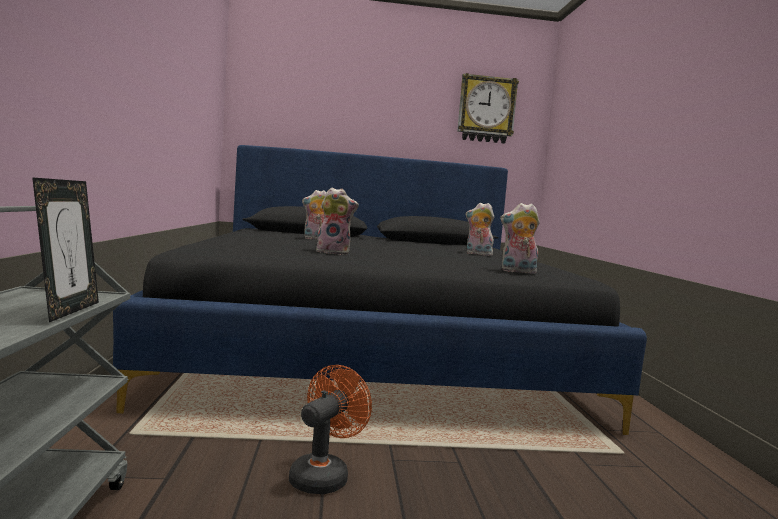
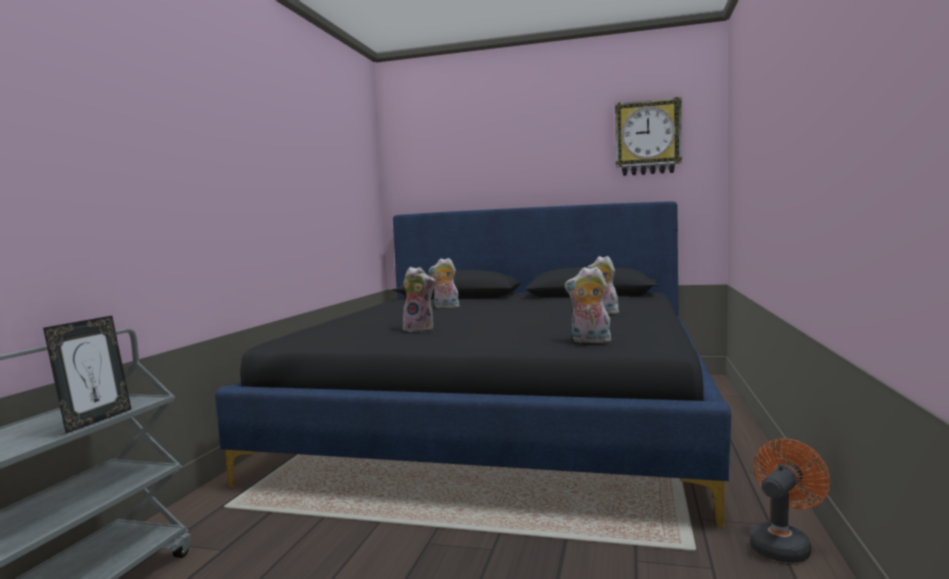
camera: 20 degrees right, 0 degrees up
(324, 476) = (351, 556): orange fan -> orange fan (783, 544)

